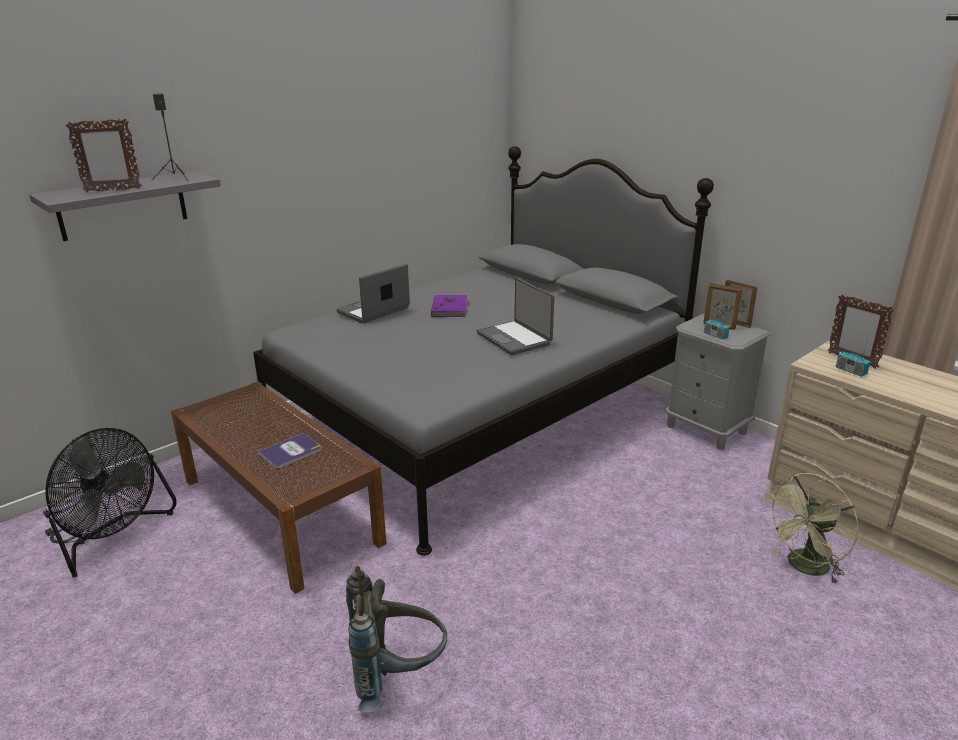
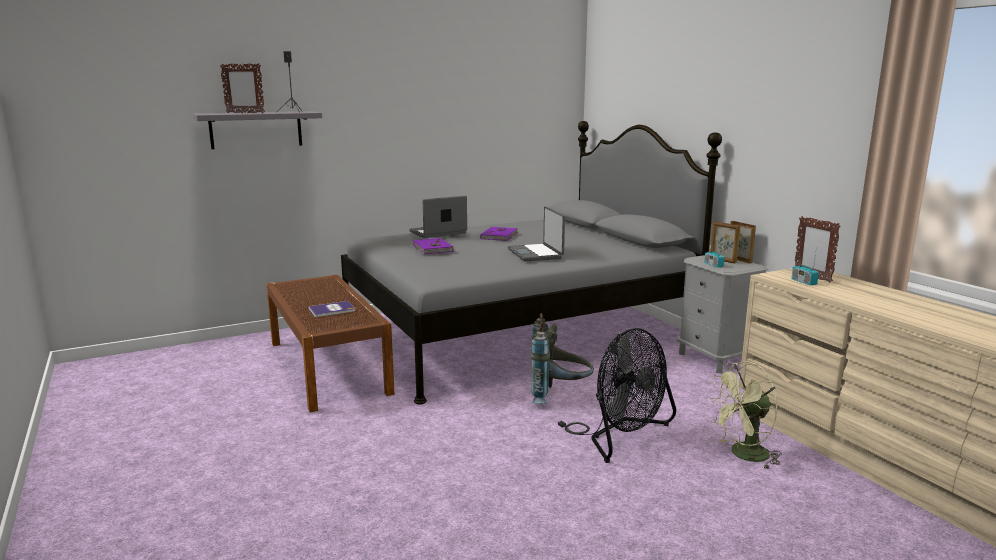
camera: 15 degrees right, 10 degrees down
(107, 538) = (201, 367): black fan -> black fan (618, 436)
(385, 343) = (432, 248): none -> purple book
(398, 676) = (354, 467): grey backpack -> grey backpack (558, 397)

